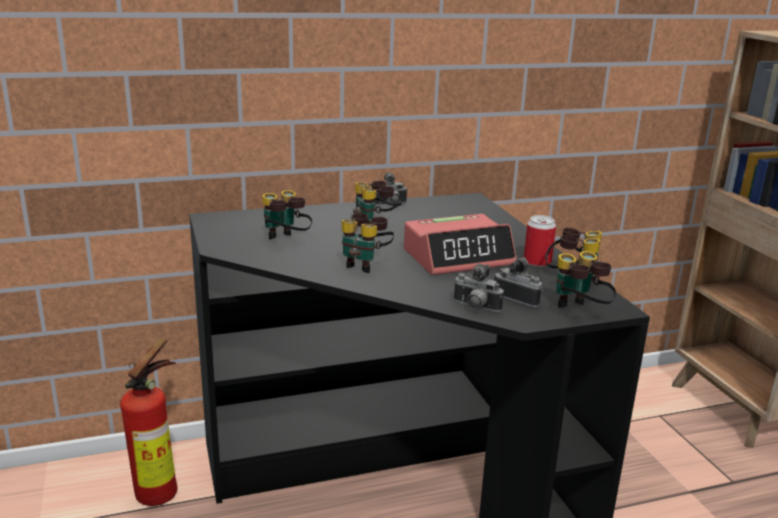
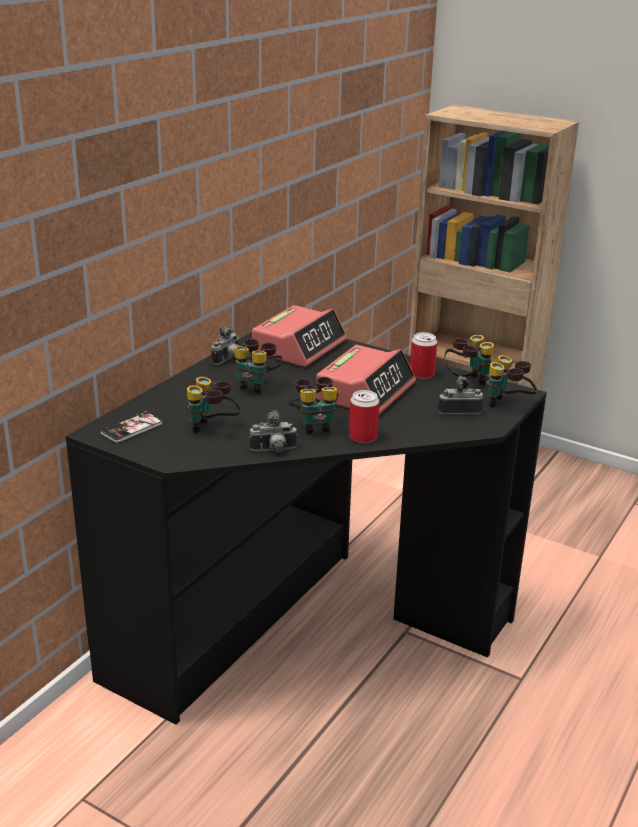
camera: 40 degrees left, 5 degrees up
(162, 491) = (111, 745): fire extinguisher -> none
(235, 223) = (131, 429): none -> phone
(389, 285) = (363, 437): none -> can
(463, 213) = (299, 347): none -> alarm clock
(475, 308) = (446, 430): camera -> camera (273, 451)

